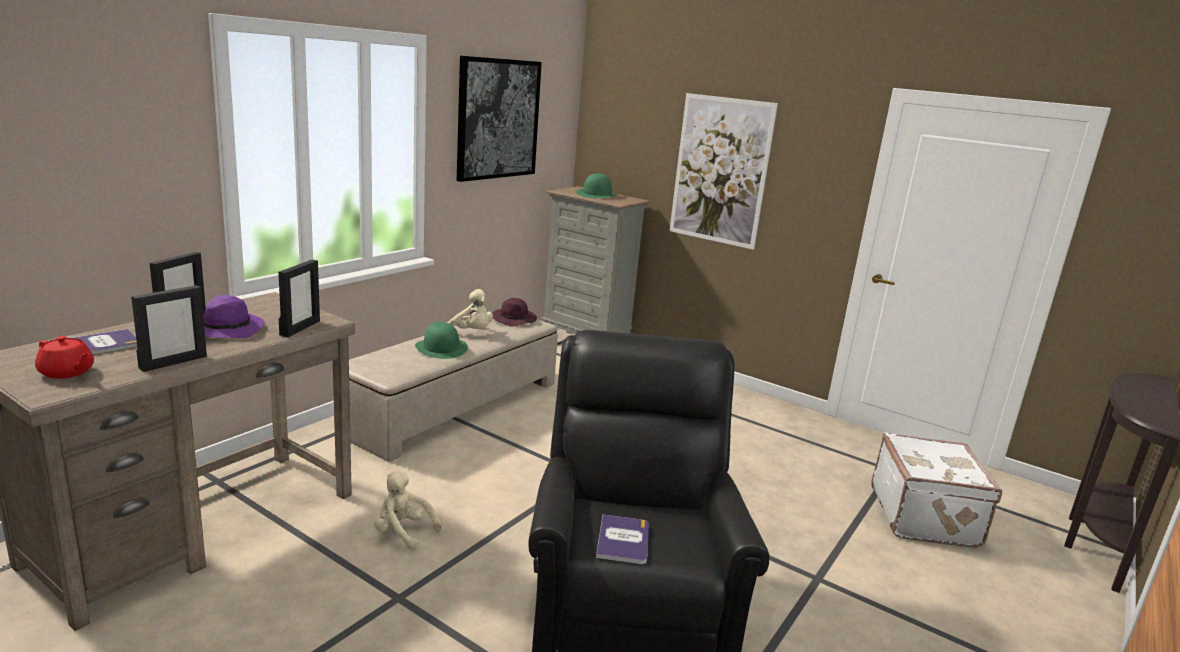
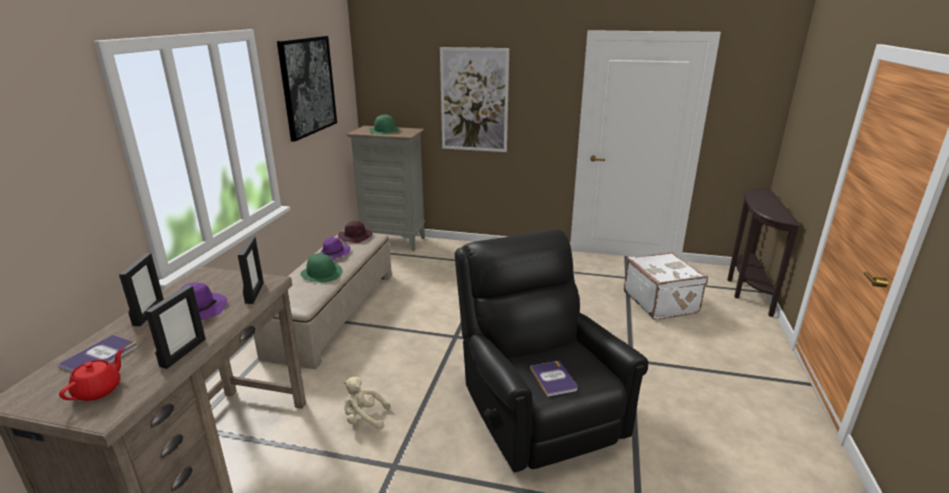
camera: 20 degrees left, 5 degrees up
(67, 372) = (99, 390): red teapot -> red teapot turned 75 degrees counterclockwise
(471, 332) = (333, 254): beige plush toy -> purple hat

